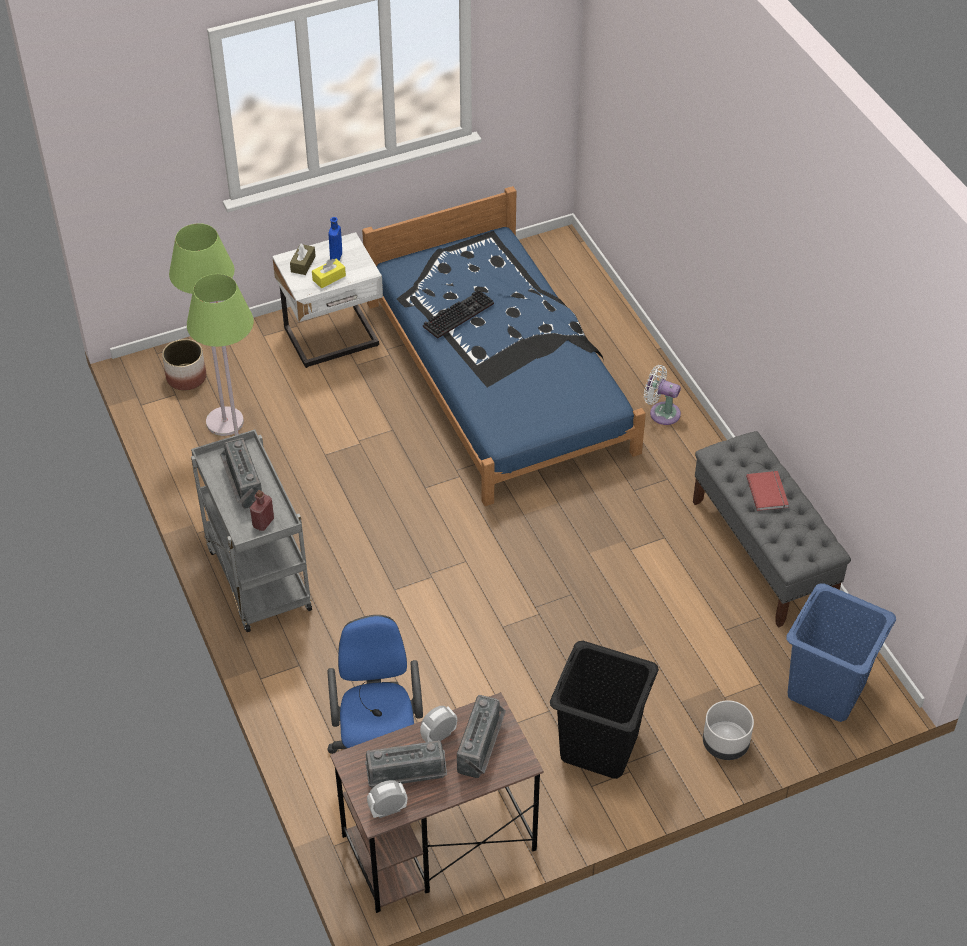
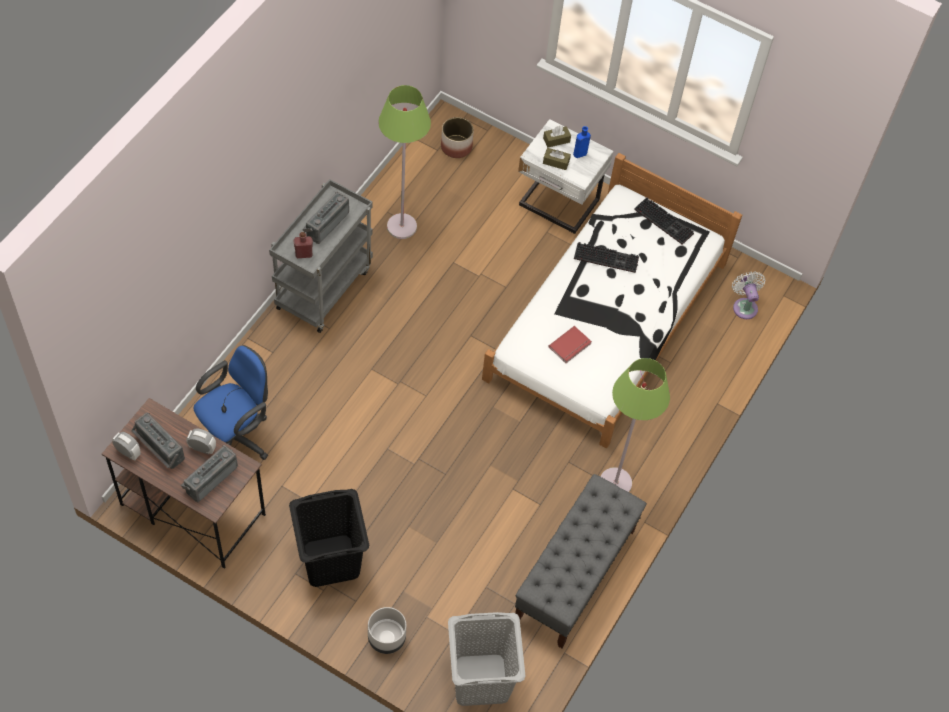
camera: 50 degrees right, 10 degrees up
(225, 422) = (436, 191): green floor lamp -> green floor lamp (615, 483)
(329, 278) = (556, 162): yellow tissue box -> brown tissue box
(454, 253) = (665, 221): none -> keyboard
(482, 747) = (210, 478): radio -> radio turned 150 degrees clockwise
(499, 376) = (607, 320): blue bed -> white bed
(661, 412) = (657, 440): white fan -> white fan (744, 306)
(768, 492) = (588, 540): red book -> red book (570, 346)
(826, 690) = (480, 680): blue laundry basket -> grey laundry basket

